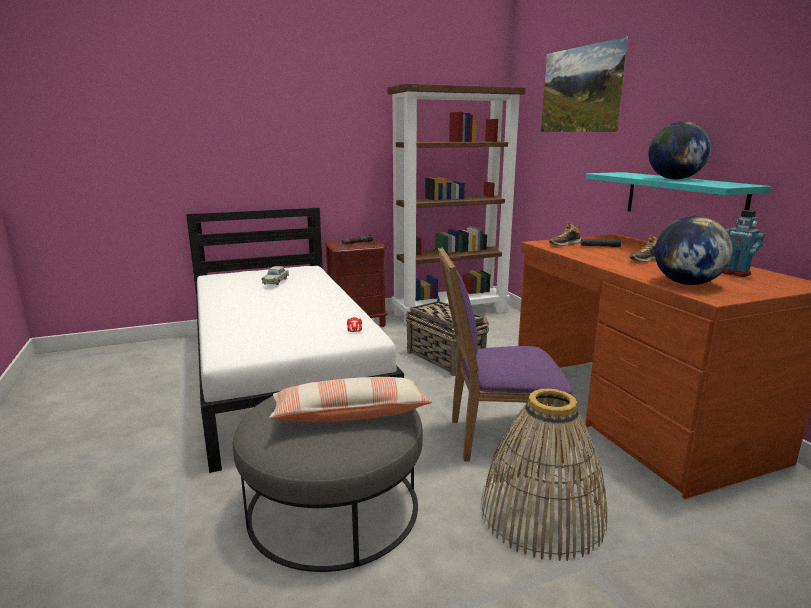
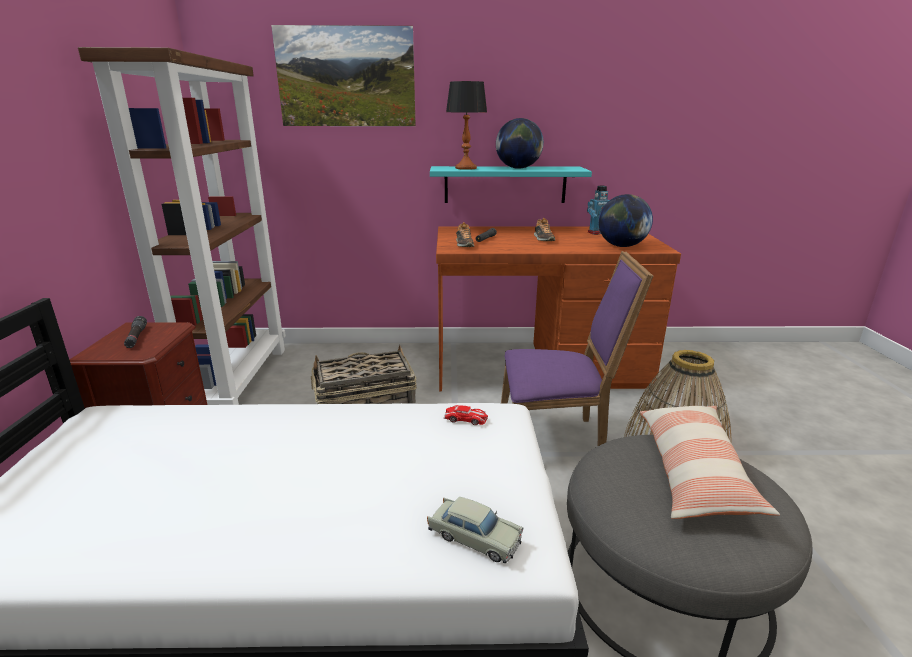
camera: 70 degrees left, 5 degrees up
(276, 281) = (151, 461): beige toy car -> beige toy car (474, 537)
(497, 437) = (556, 438): purple chair -> purple chair turned 105 degrees counterclockwise
(628, 174) = (465, 168): none -> table lamp

